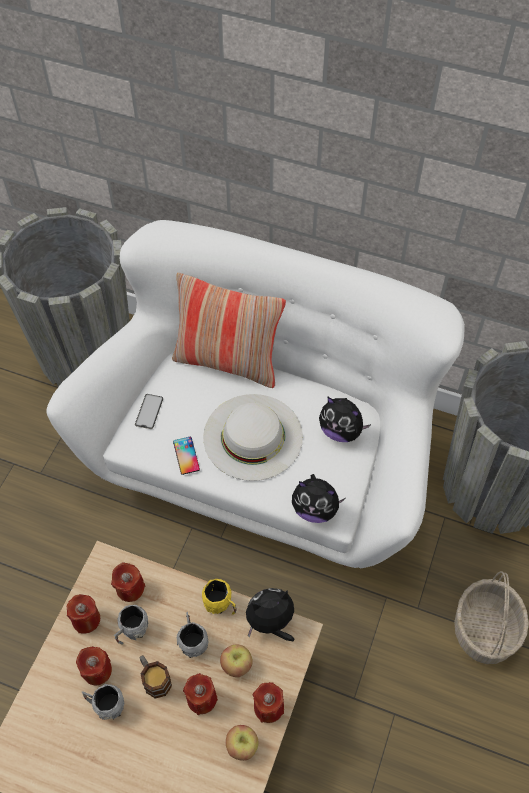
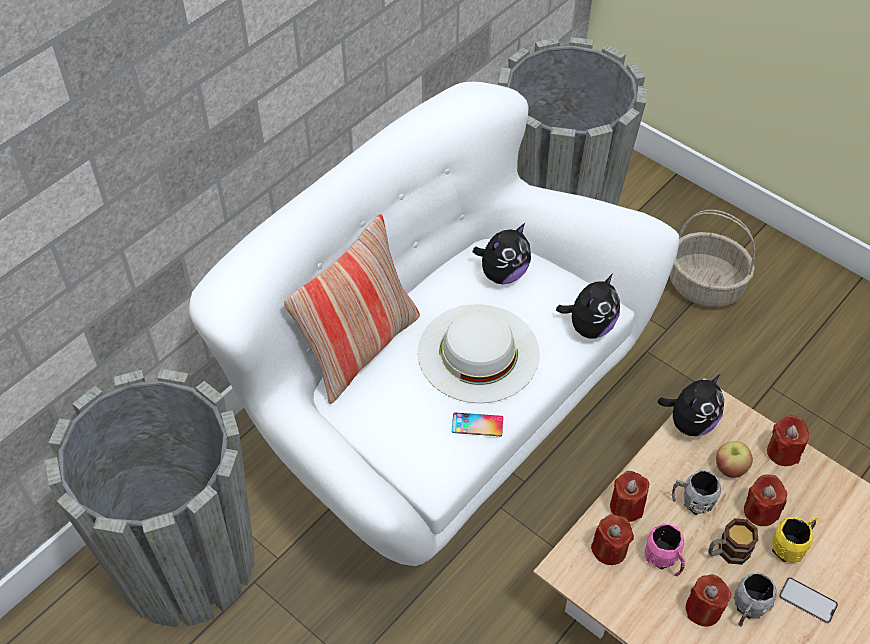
camera: 70 degrees left, 5 degrees down
(86, 619) = (635, 606): red candle -> red candle (626, 507)
(132, 631) = (664, 560): grey mug -> pink mug
(149, 411) = (397, 447): phone -> phone (808, 600)
(221, 605) = (657, 463): yellow mug -> yellow mug (791, 546)
(242, 746) = (819, 488): apple -> none
(270, 622) = (690, 422): plush toy -> plush toy turned 135 degrees counterclockwise

